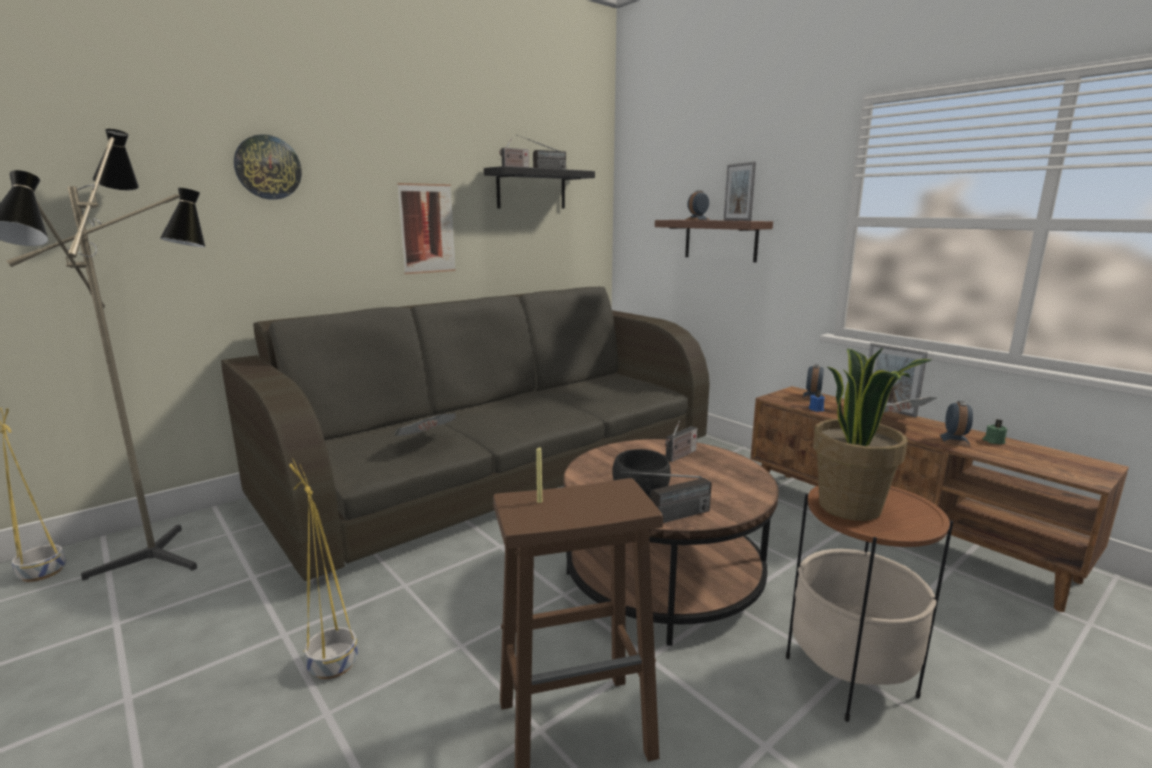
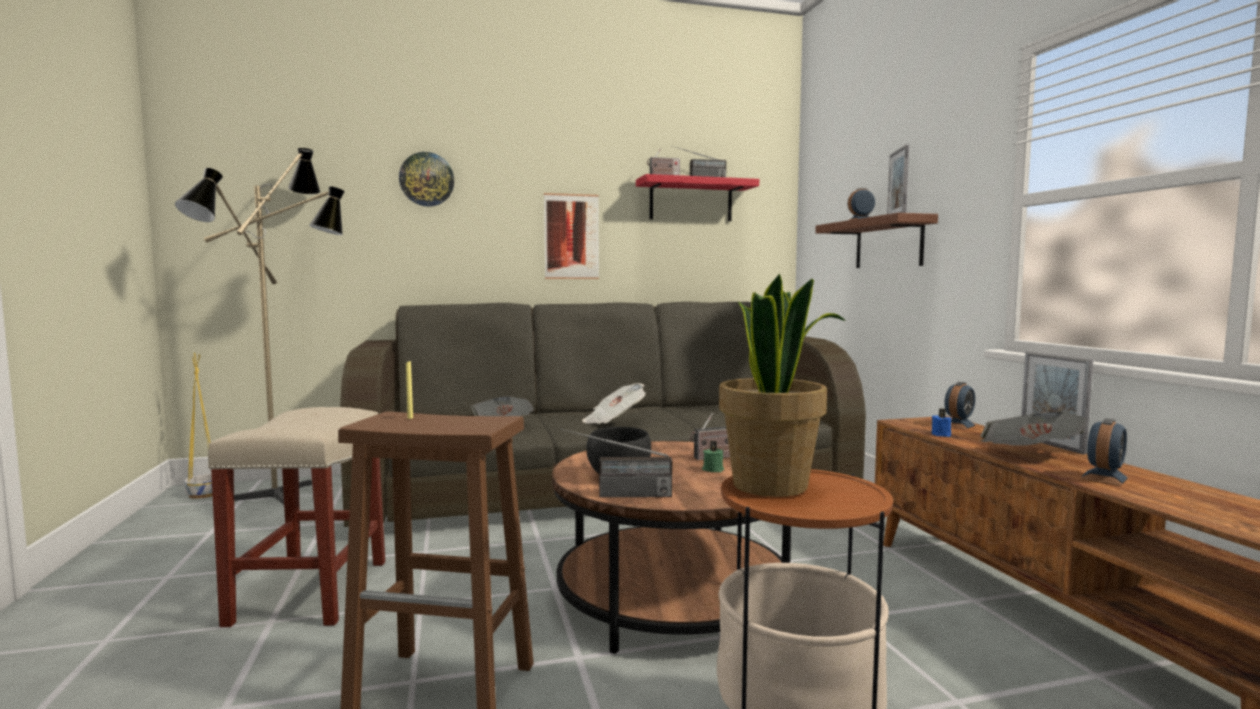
camera: 25 degrees right, 10 degrees down
(332, 664) = (311, 590): yellow planter -> beige stool
(516, 416) = (614, 420): none -> newspaper
(531, 189) = (691, 201): black shelf -> red shelf
(993, 441) = (1173, 486): green candle -> green candle (712, 469)

